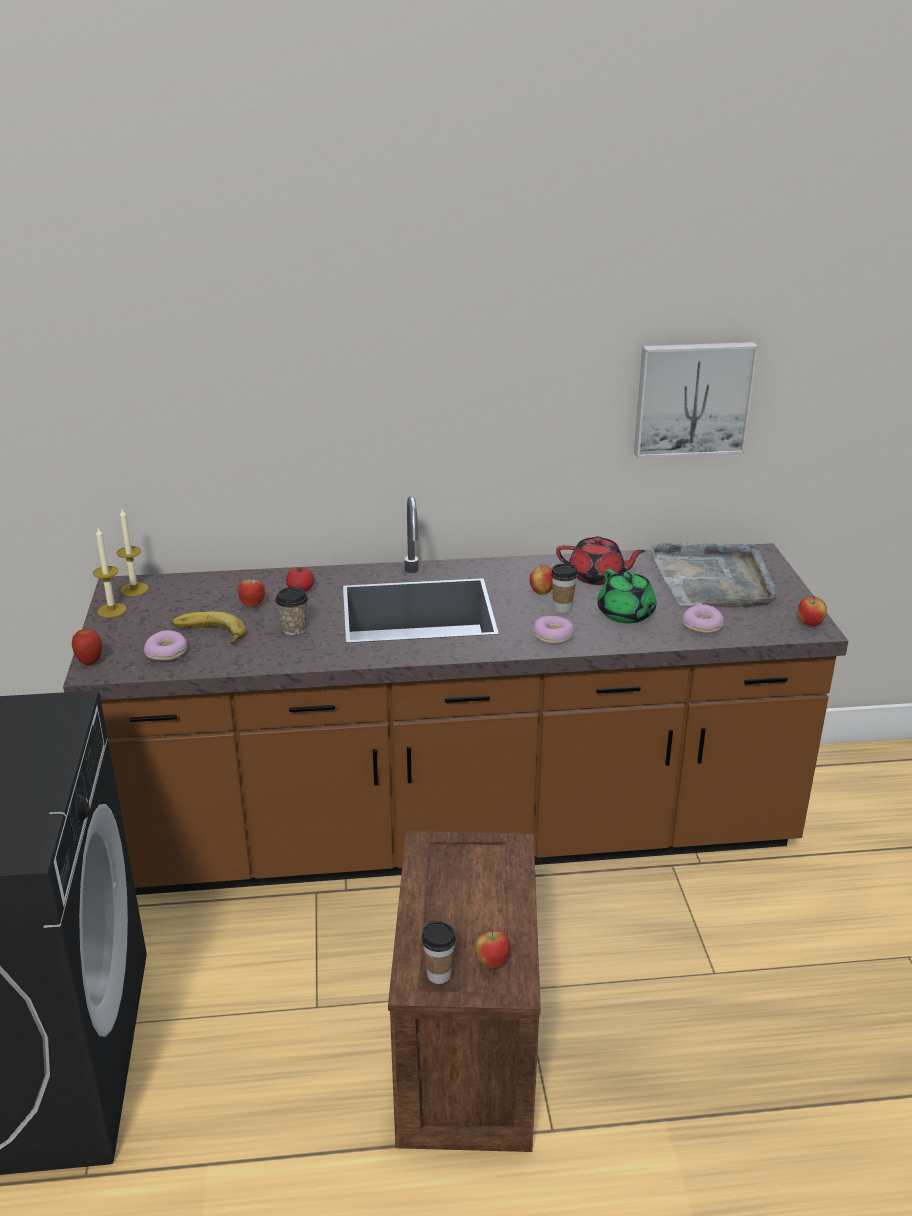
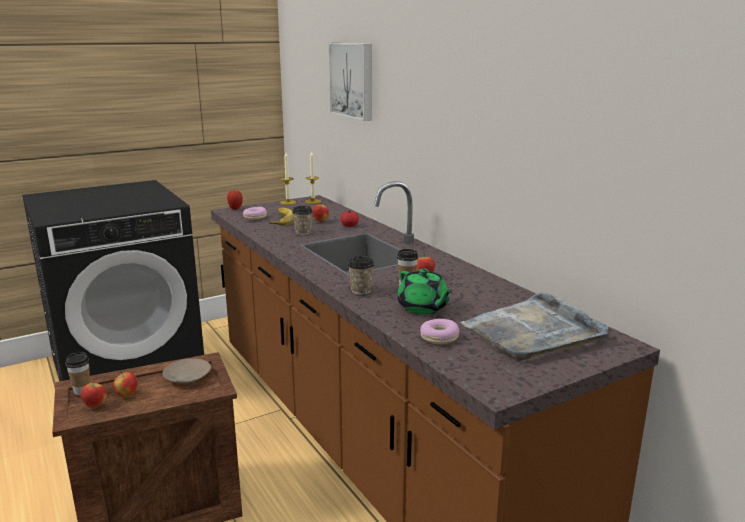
camera: 65 degrees right, 10 degrees down
(462, 868) = (187, 376): none -> beige plate
(553, 636) = (361, 290): donut -> cup
(597, 576) = (473, 290): red teapot -> none
(626, 614) = (423, 308): green teapot -> green teapot turned 75 degrees counterclockwise
(692, 398) = (600, 159): picture -> picture (353, 80)
(809, 624) = (504, 386): apple -> apple (127, 395)

